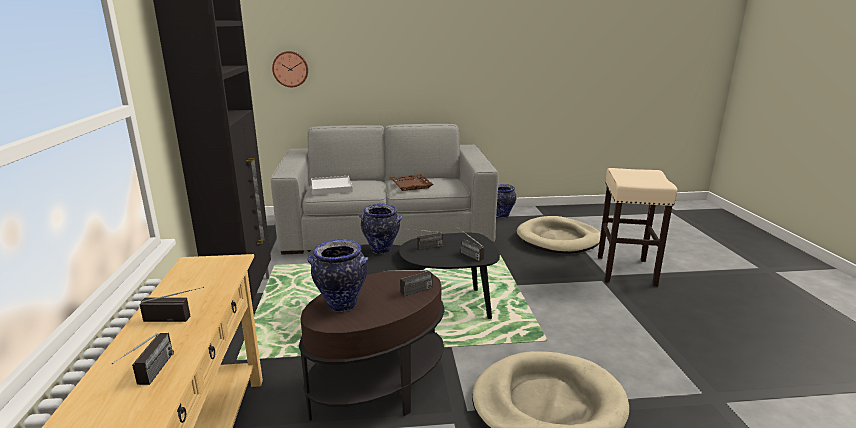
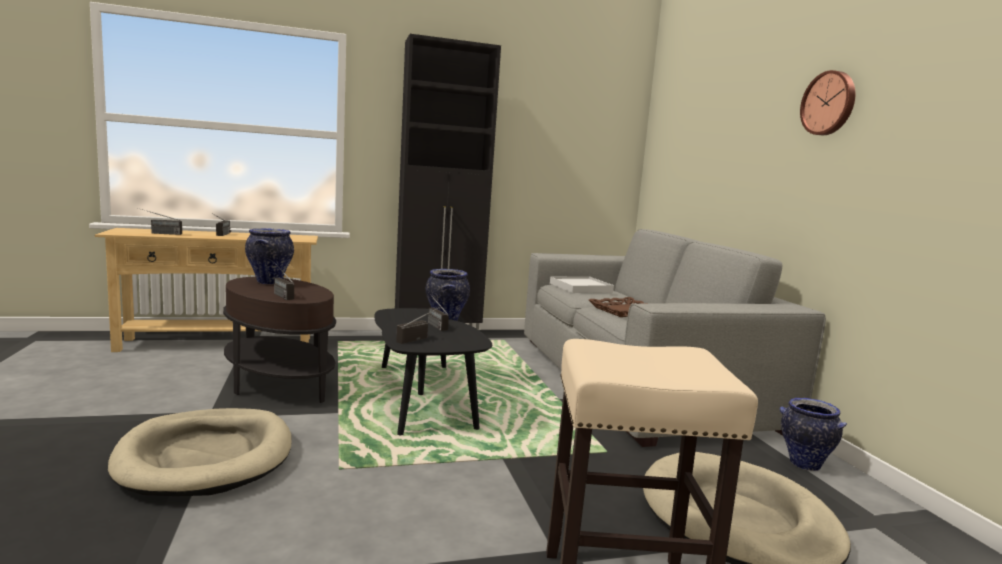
camera: 80 degrees right, 10 degrees down
(290, 69) = (667, 163): wall clock -> wall clock (829, 103)

